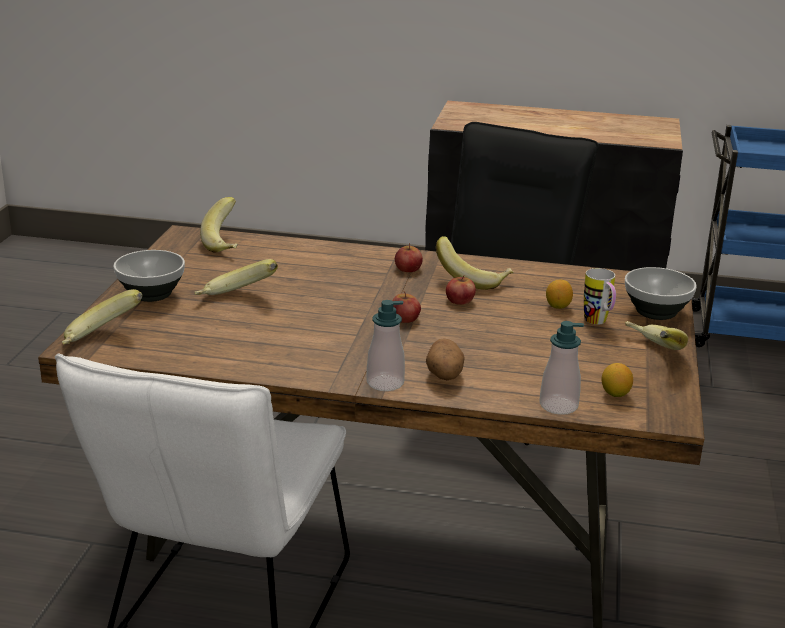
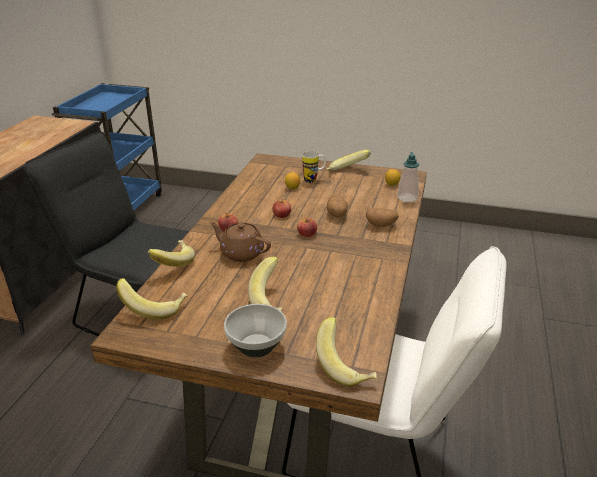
camera: 85 degrees left, 5 degrees up
(344, 278) = (241, 253): none -> brown teapot
(385, 383) = (393, 243): soap dispenser -> none
(471, 340) = (337, 215): none -> potato
(473, 280) = (251, 208): banana -> banana (172, 263)
(657, 311) = (300, 165): bowl -> none

